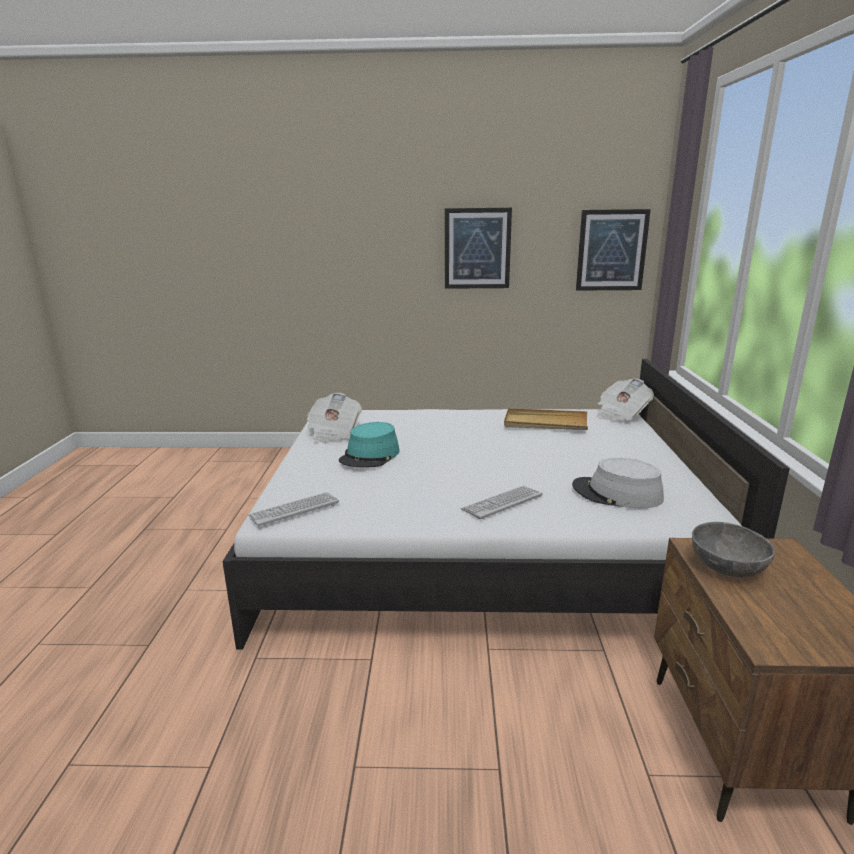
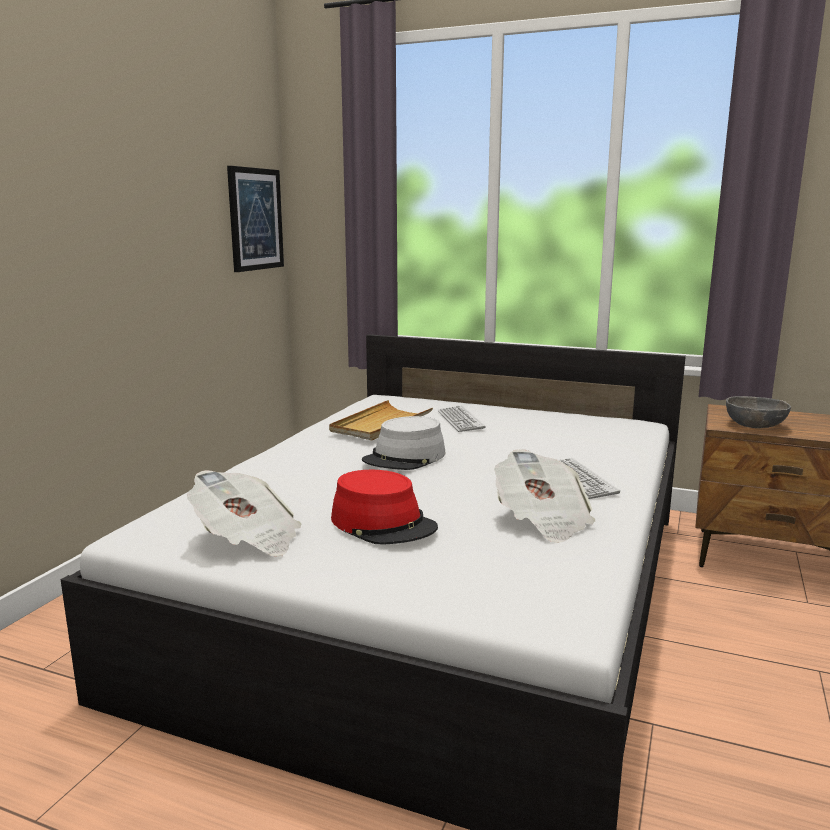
camera: 70 degrees left, 5 degrees down
(294, 510) = (550, 597): keyboard -> keyboard (460, 420)
(370, 455) = (383, 523): turquoise hat -> red hat
(477, 248) = (133, 216): picture -> none
(617, 494) = (579, 437): grey hat -> grey hat (405, 458)
(621, 414) = (389, 397): newspaper -> newspaper (542, 520)

